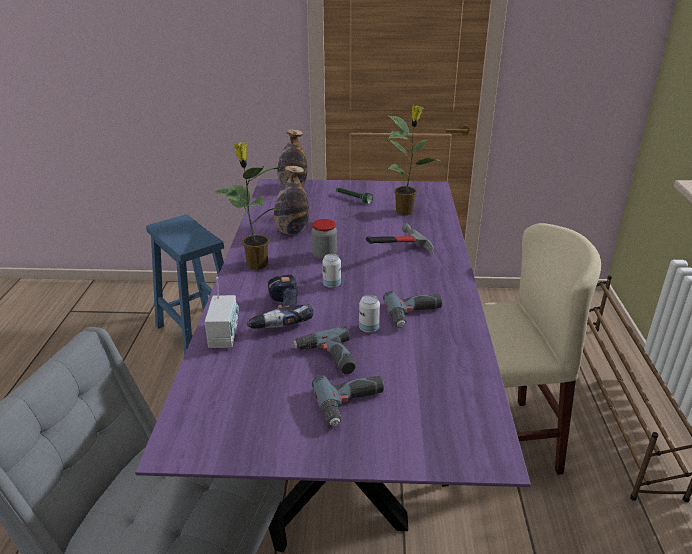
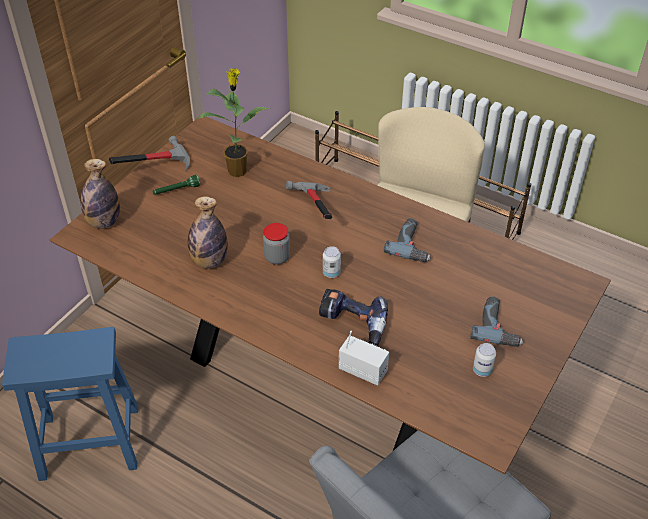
camera: 60 degrees left, 15 degrees up
(256, 264) = (253, 309): potted plant -> none
(327, 358) = (436, 318): power drill -> none
(345, 422) = (323, 376): purple dining table -> brown dining table
(368, 185) = (155, 167): none -> hammer
(369, 328) = (413, 278): can -> can (482, 370)

